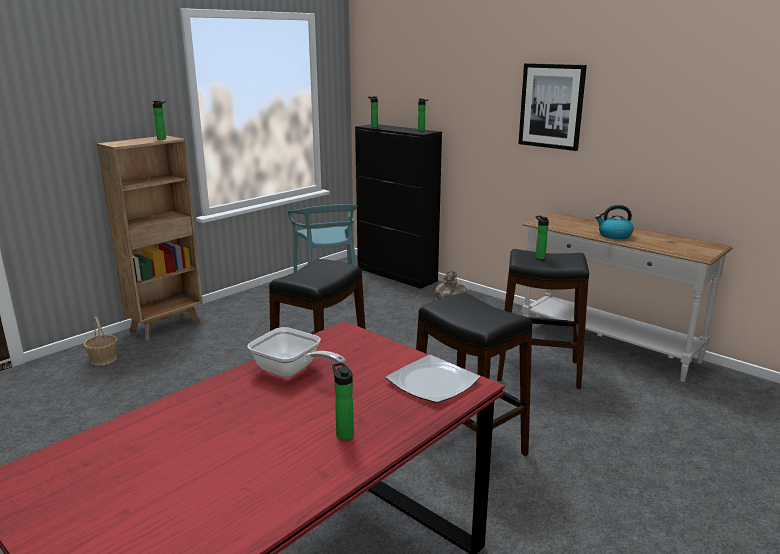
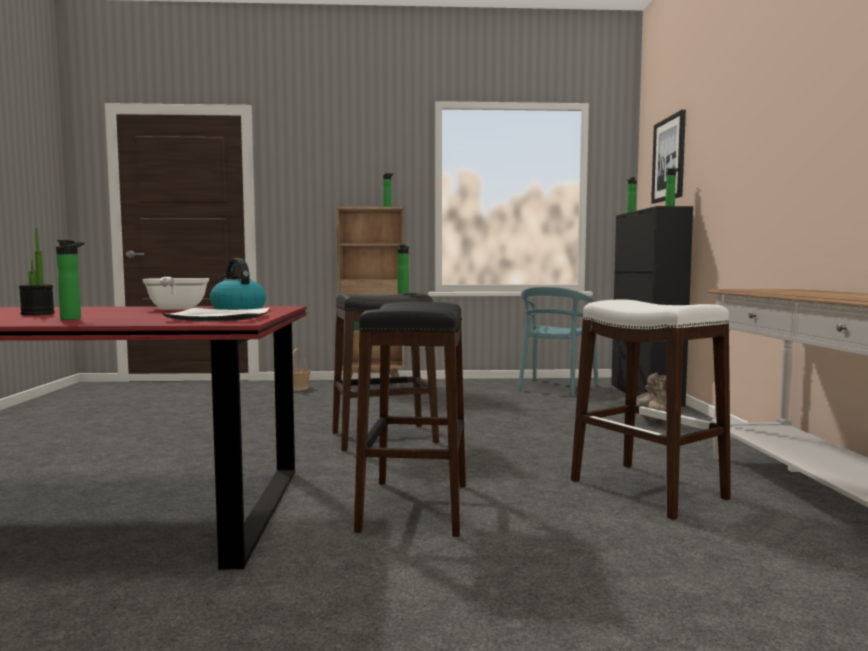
camera: 45 degrees right, 15 degrees down
(249, 439) = (37, 314): none -> potted plant
(538, 370) = (648, 489): black stool -> white stool
(539, 257) = (640, 302): bottle -> bottle (403, 293)
(551, 106) = (791, 133): picture -> picture (669, 159)
(614, 235) = (815, 294): kettle -> kettle (237, 309)

